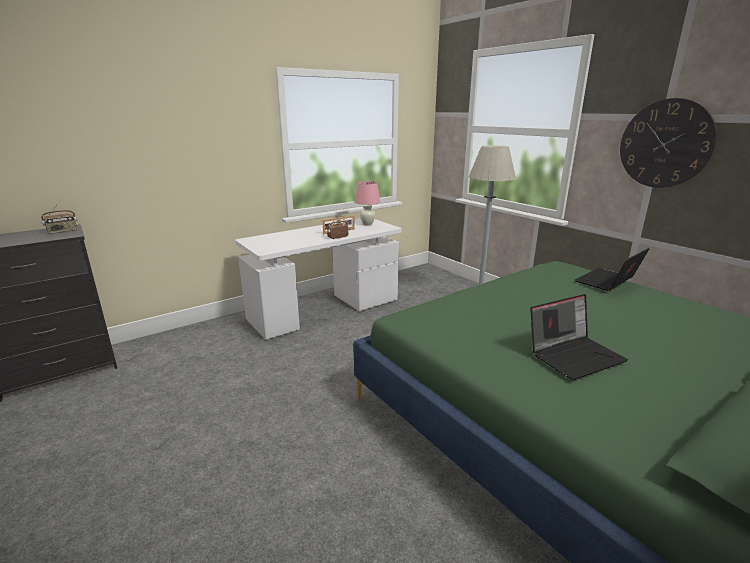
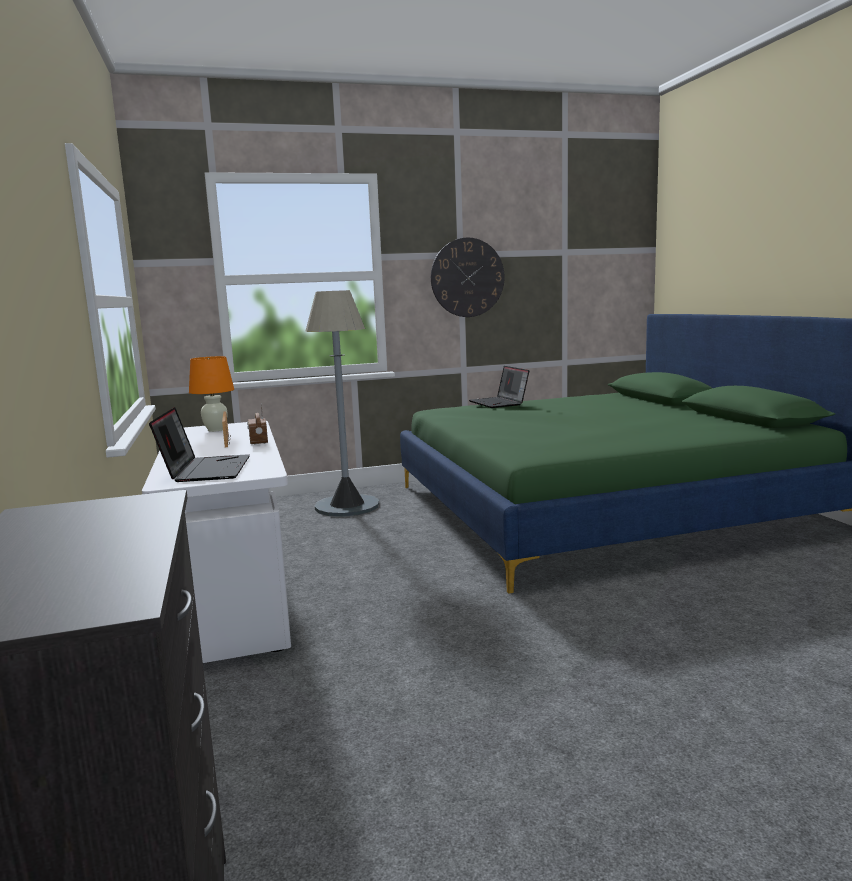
camera: 70 degrees left, 10 degrees down
(62, 231) = (82, 512): radio -> none
(367, 224) = (215, 430): pink table lamp -> orange table lamp
(574, 355) = (629, 425): laptop -> laptop (205, 470)

